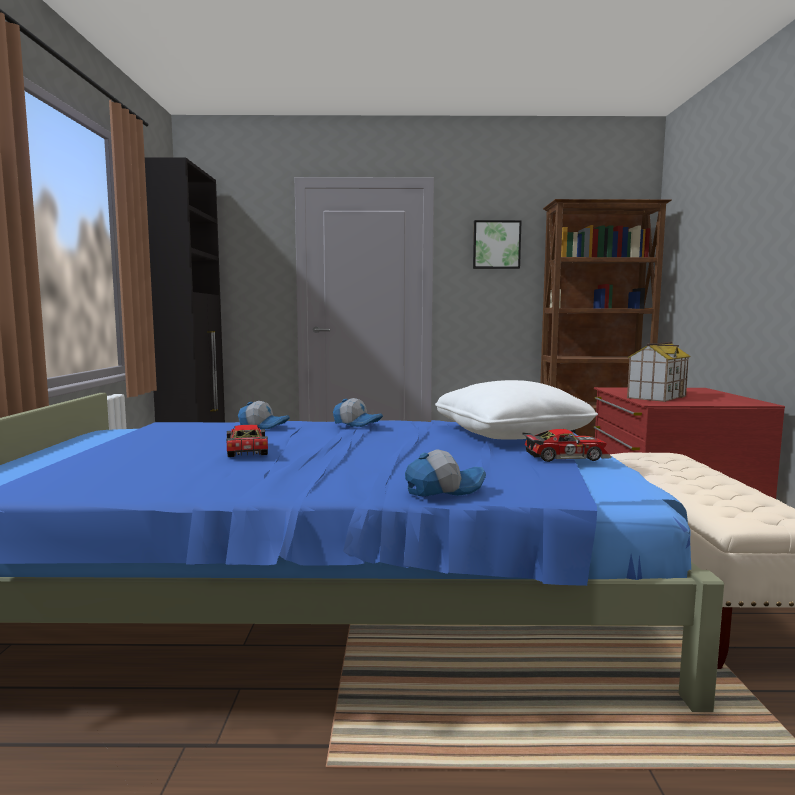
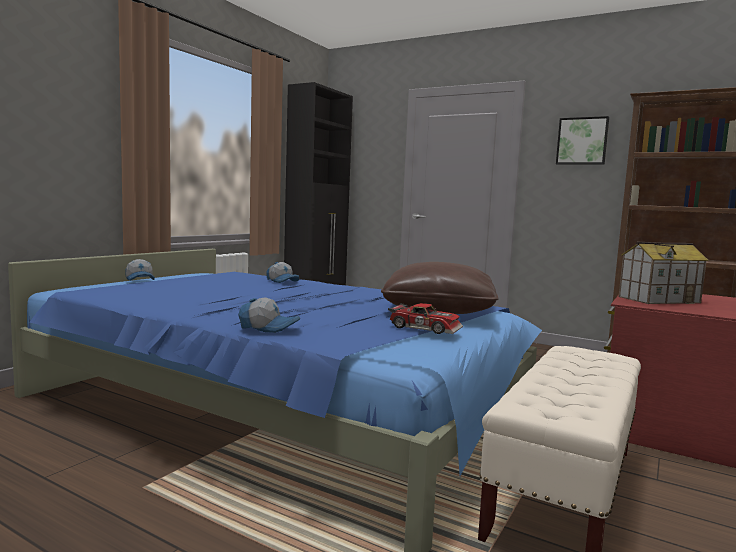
camera: 30 degrees right, 0 degrees up
(244, 450) = (228, 291): toy car -> none
(357, 424) = (341, 287): cap -> cap (140, 279)
(511, 435) = (439, 310): white pillow -> brown pillow

